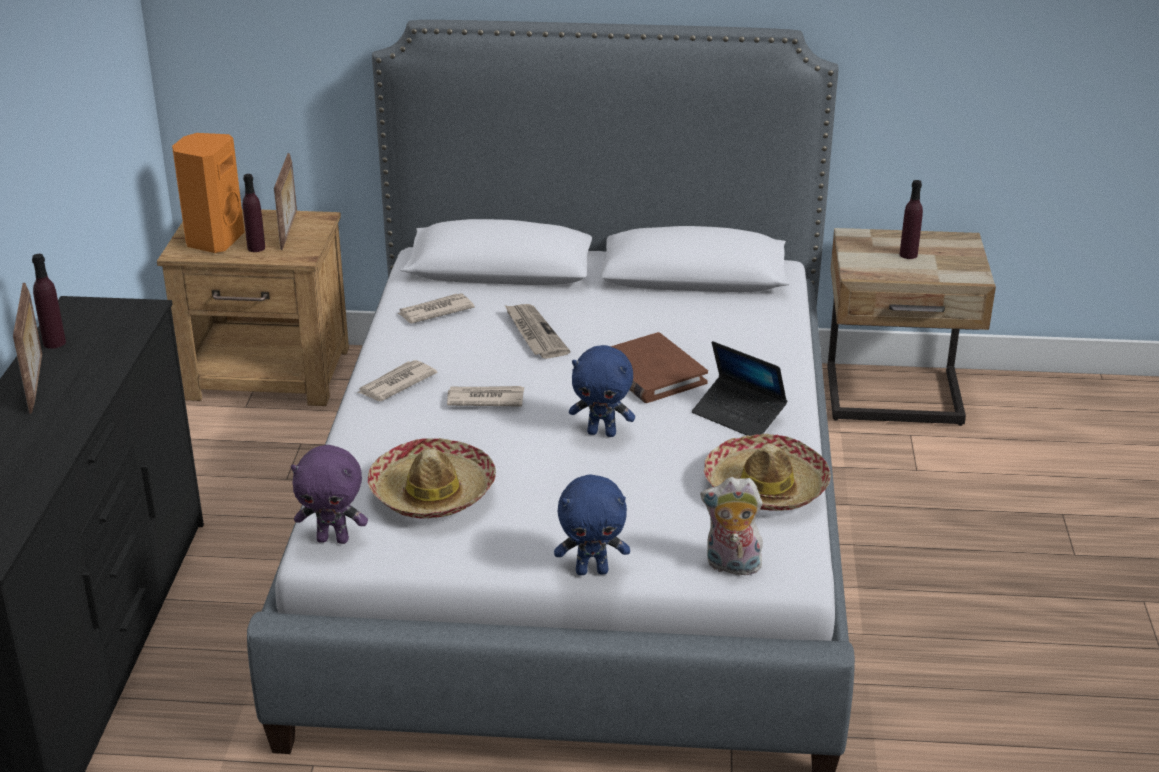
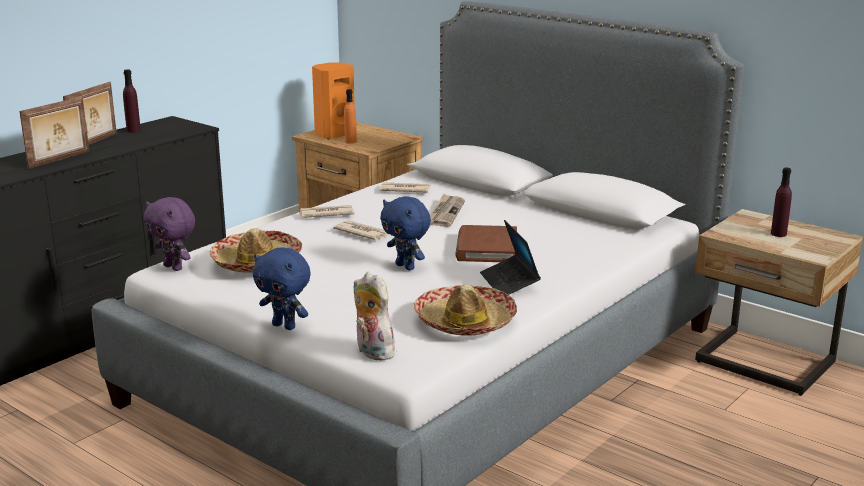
camera: 35 degrees right, 10 degrees down
(256, 248) = (350, 141): purple bottle -> orange bottle
(289, 231) = (380, 139): picture frame -> picture frame (60, 160)

